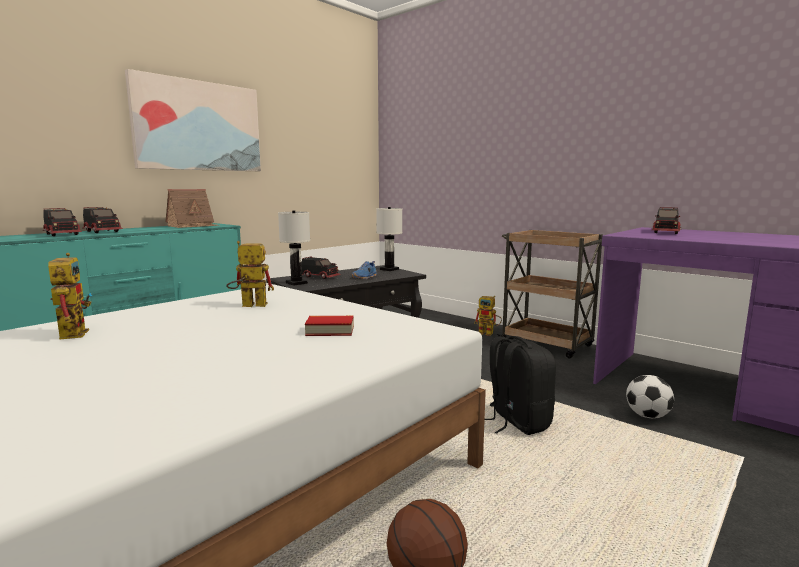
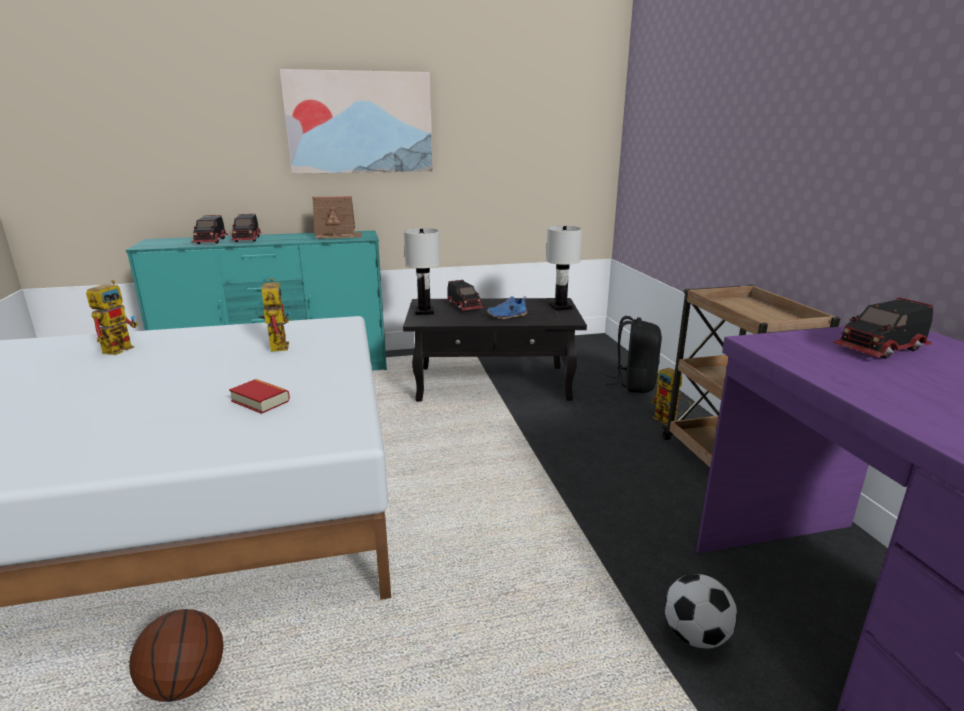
camera: 35 degrees right, 10 degrees up
(248, 306) = (277, 345): toy robot -> toy robot turned 45 degrees clockwise
(517, 422) = (507, 563): black backpack -> black backpack (634, 384)

